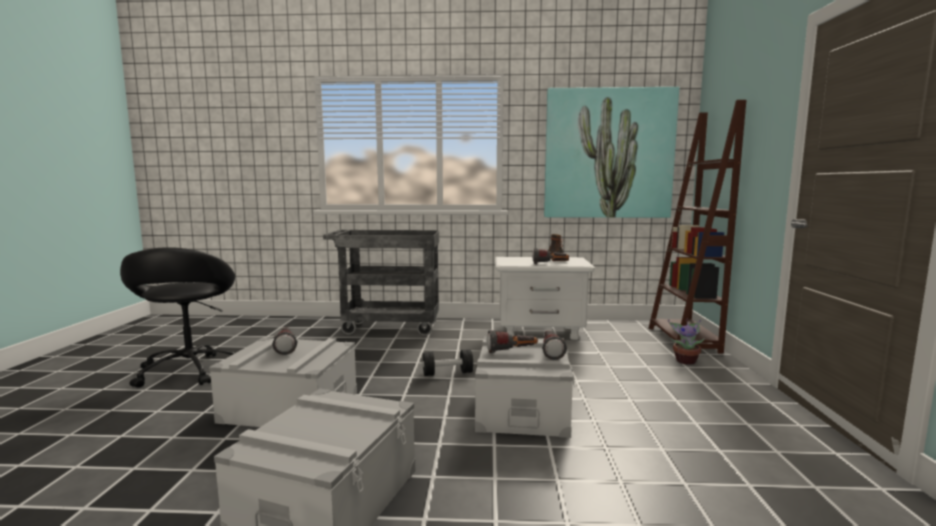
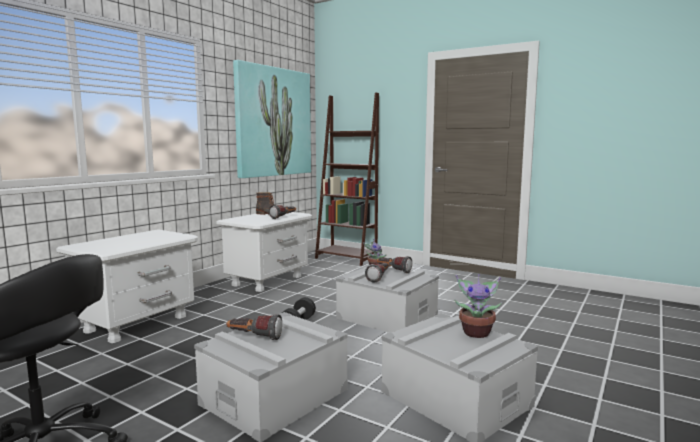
camera: 60 degrees left, 0 degrees up
(356, 433) = (476, 332): none -> potted plant
(386, 329) = (139, 324): black cart -> white nightstand

